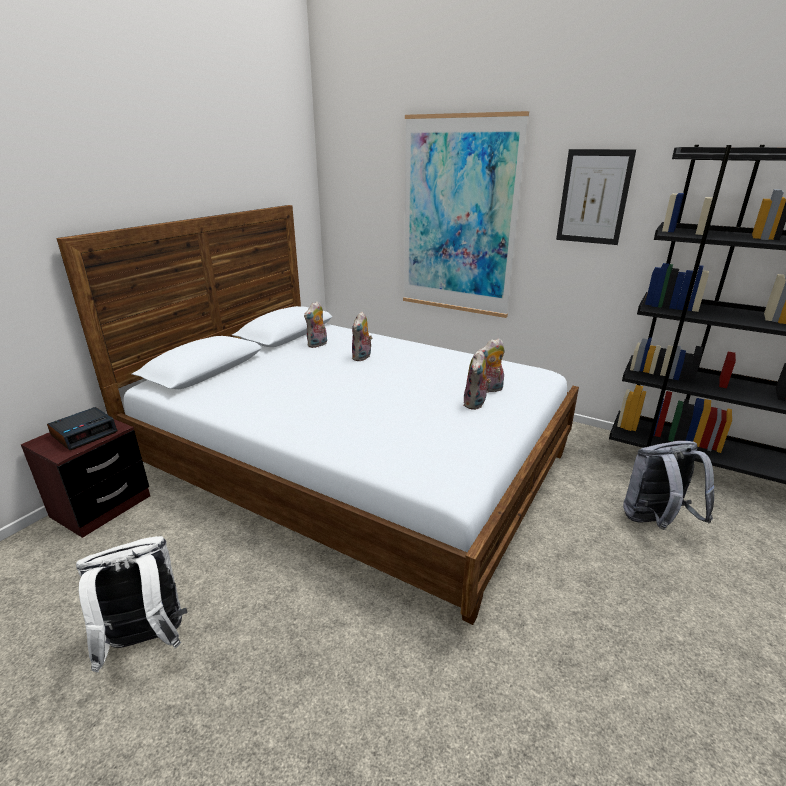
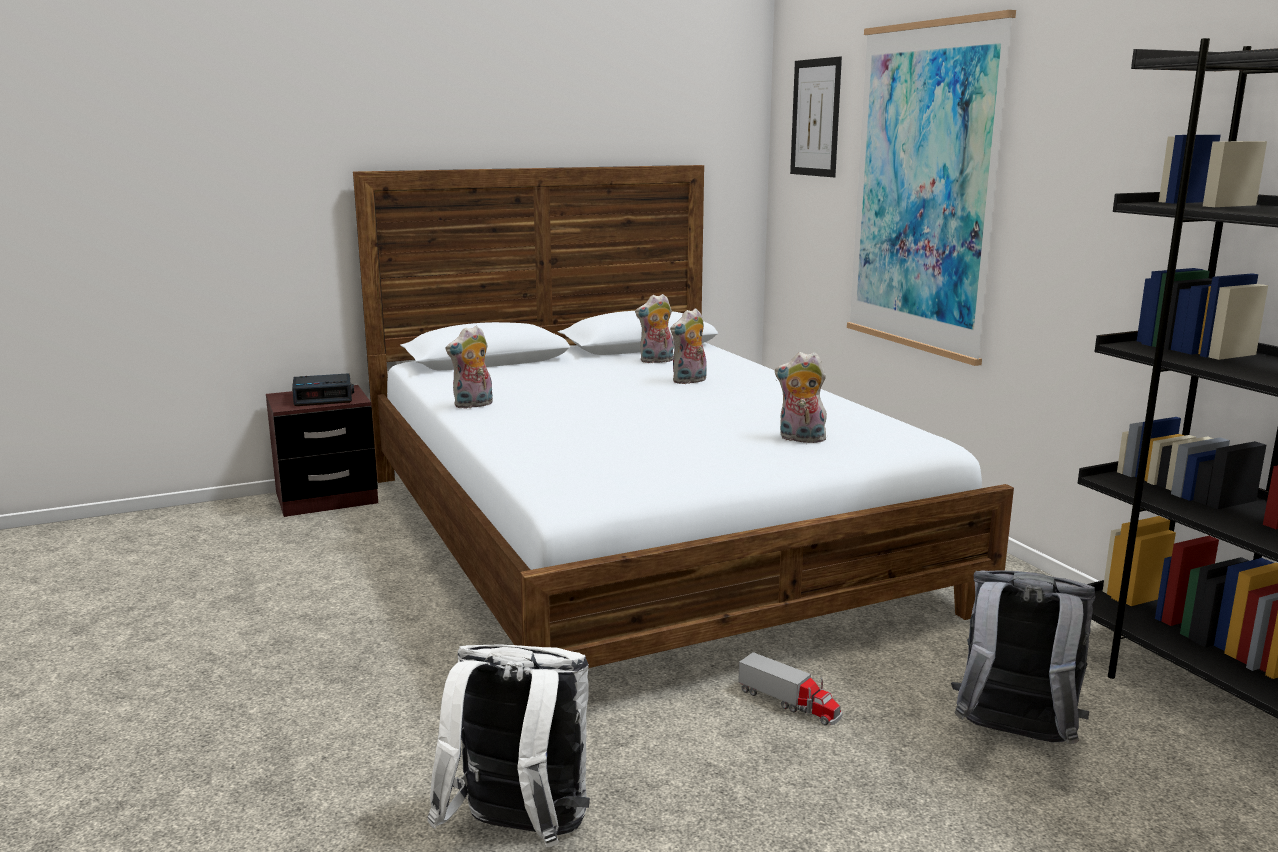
camera: 35 degrees right, 10 degrees down
(146, 642) = (244, 606): white backpack -> white backpack (519, 833)
(476, 404) = (748, 446): plush toy -> plush toy (473, 405)
(558, 548) = (789, 703): none -> toy truck
(593, 197) = (1102, 149): picture -> picture (815, 118)

